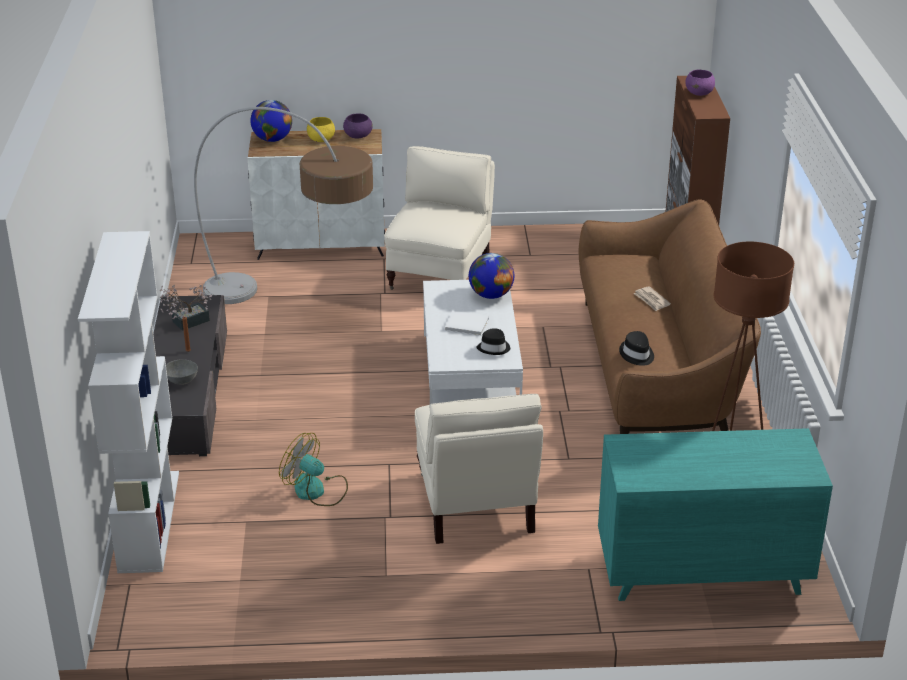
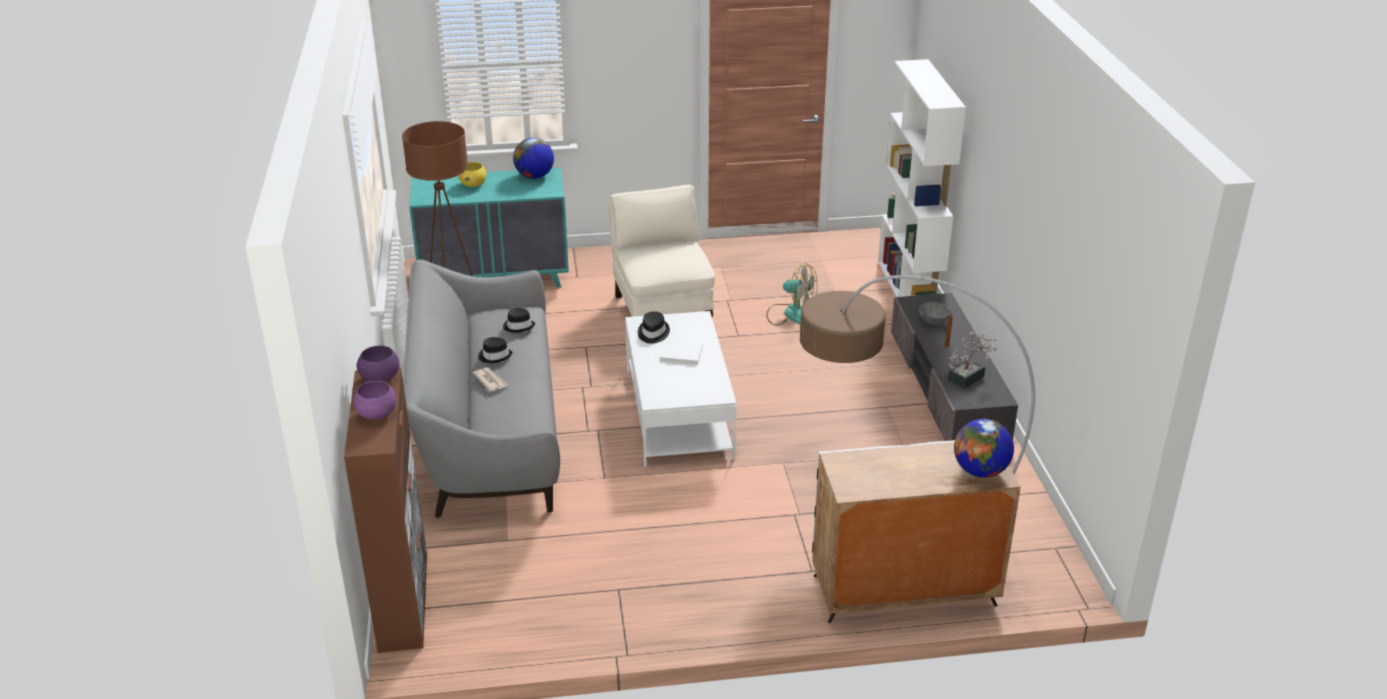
camera: 175 degrees right, 0 degrees up
(321, 140) = (913, 474): yellow bowl -> yellow bowl (473, 184)
(358, 136) = (864, 484): purple bowl -> purple bowl (380, 378)
(441, 273) = (732, 549): beige armchair -> none
(491, 295) = (660, 388): globe -> globe (534, 176)
(653, 324) = (495, 356): none -> black hat
(657, 371) = (488, 431): brown sofa -> grey sofa

